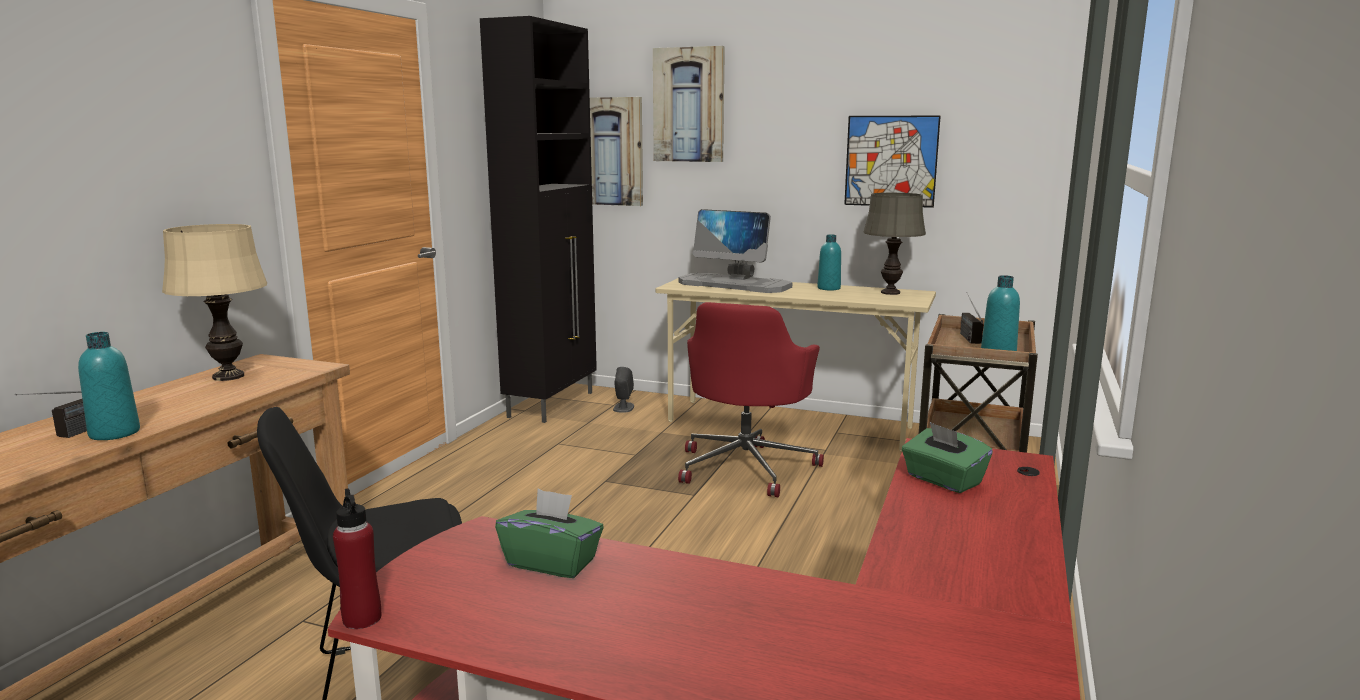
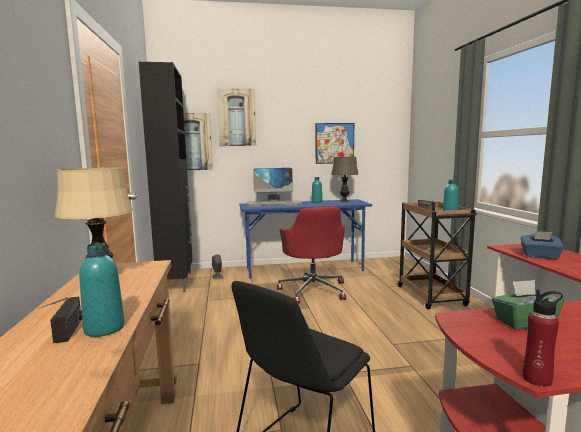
camera: 30 degrees left, 5 degrees down
(790, 424) = (304, 269): beige desk -> blue desk
(943, 480) = (540, 256): green tissue box -> blue tissue box

